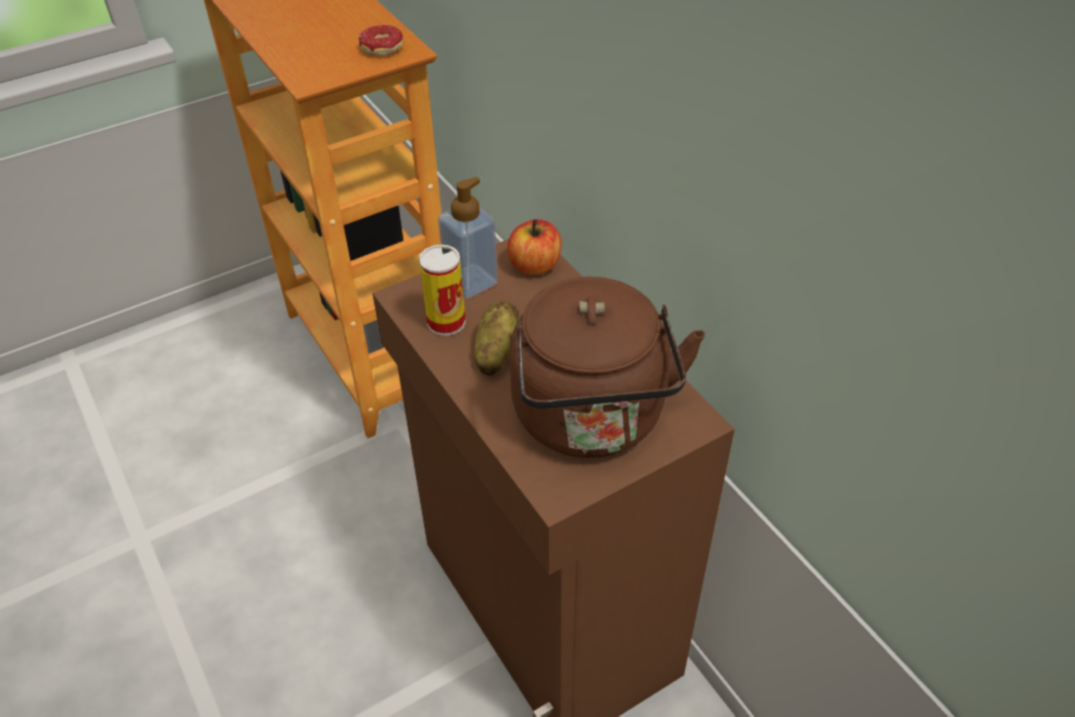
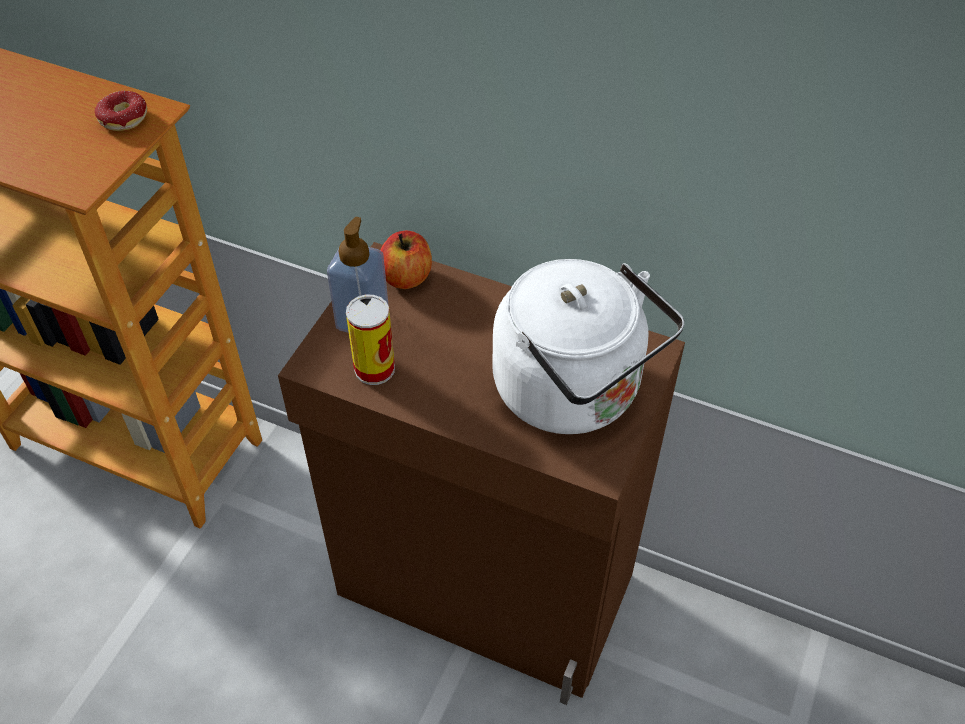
camera: 35 degrees left, 5 degrees up
(496, 353) = (444, 375): potato -> none
(592, 420) = (575, 393): brown kettle -> white kettle

